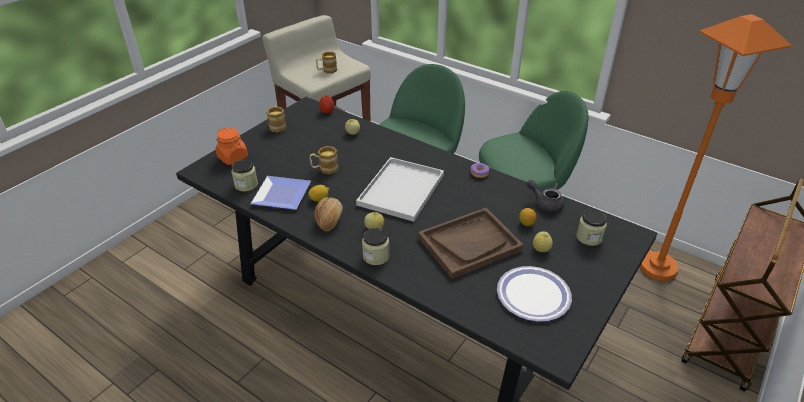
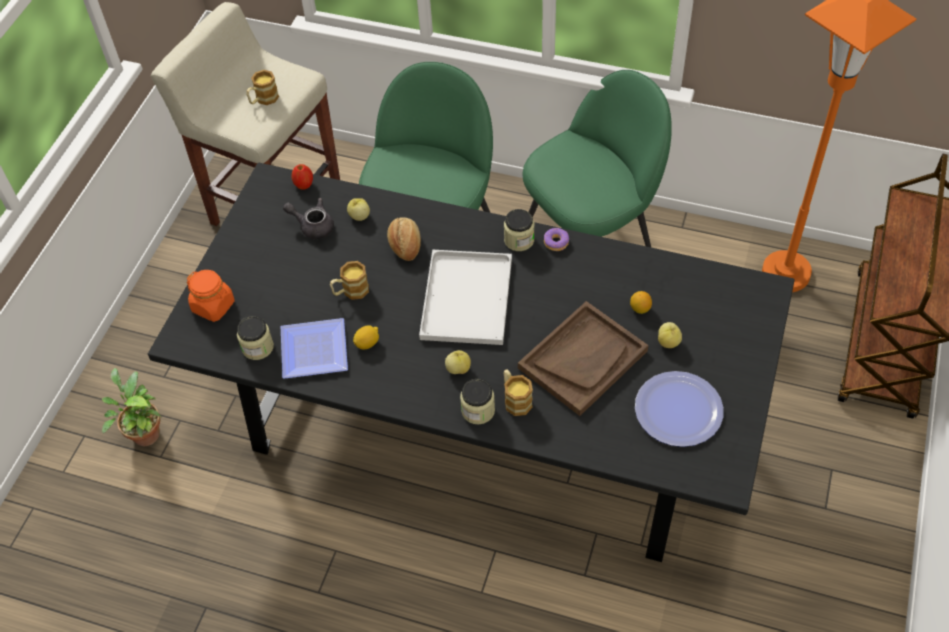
camera: 15 degrees left, 15 degrees up
(182, 253) = (143, 433): none -> potted plant
(277, 125) = (245, 230): mug -> mug (515, 399)
(329, 220) = (395, 373): bread -> bread (405, 245)
(545, 203) = (653, 271): grey teapot -> grey teapot (313, 226)
(589, 237) = (718, 309): jar -> jar (519, 240)

